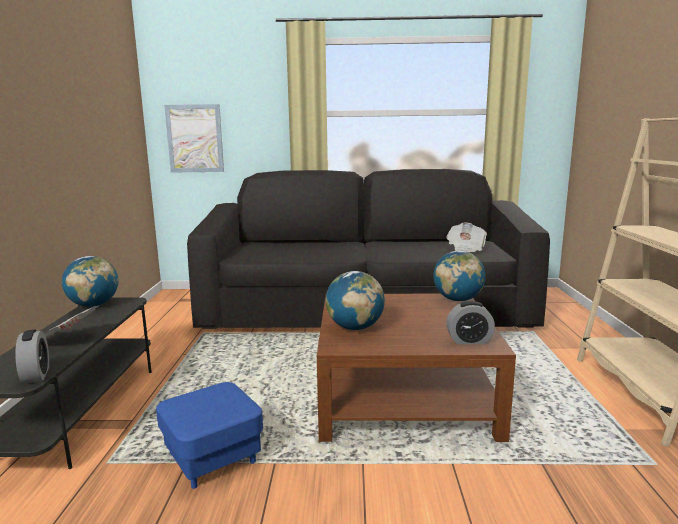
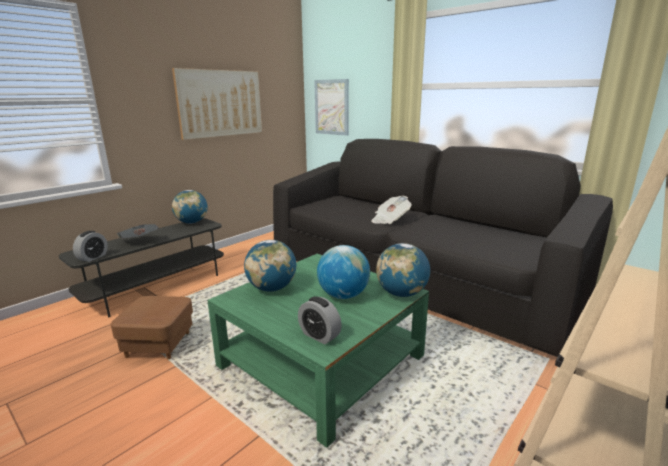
camera: 40 degrees right, 5 degrees up
(78, 131) = (221, 103): none -> picture
(212, 457) = (159, 344): blue ottoman -> brown ottoman
(403, 394) = (321, 360): brown coffee table -> green coffee table
(423, 313) = (343, 295): none -> globe
(465, 249) = (506, 243): newspaper -> newspaper (390, 220)

